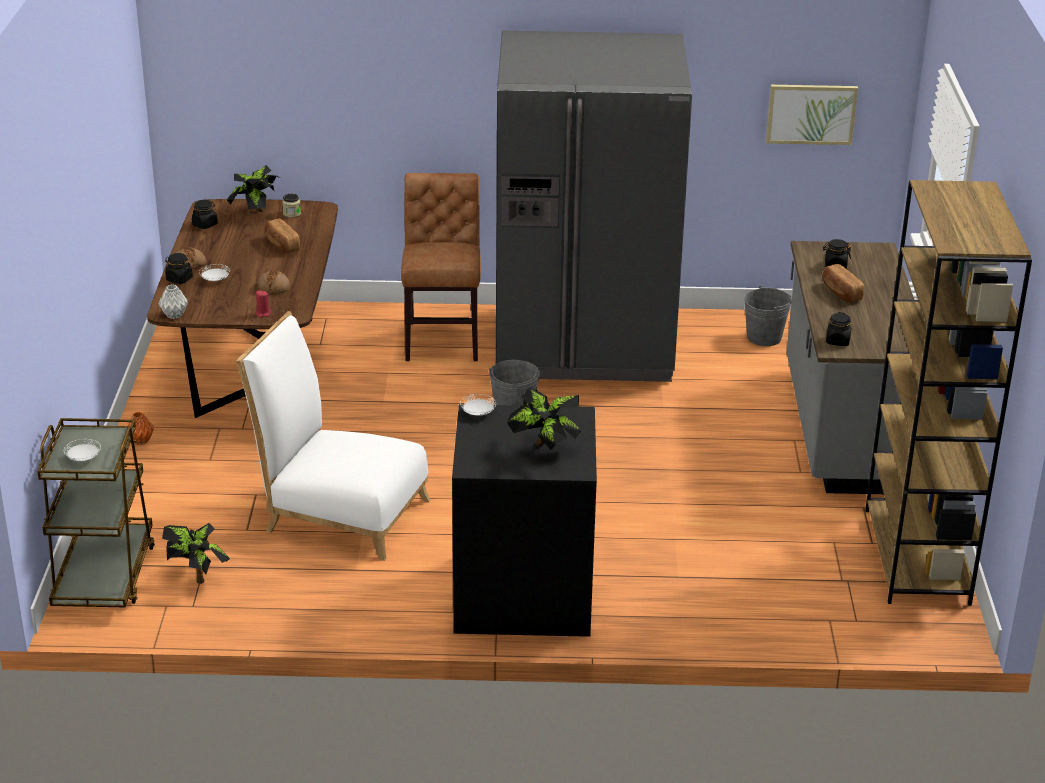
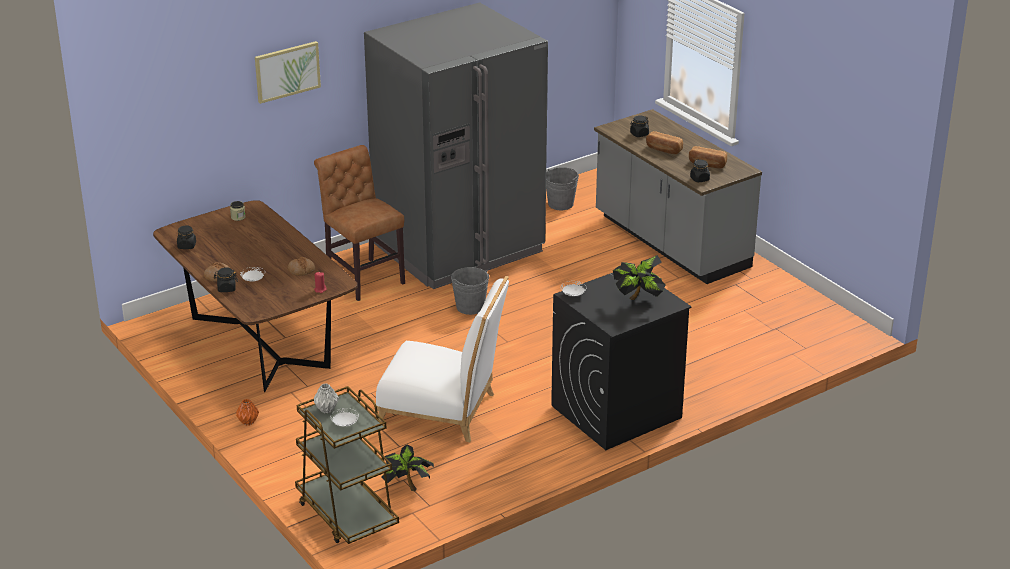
camera: 35 degrees left, 0 degrees up
(174, 315) = (260, 313): grey vase -> grey vase (326, 409)
(256, 213) = (211, 225): potted plant -> none
(281, 245) = (263, 240): bread -> bread (707, 164)
(339, 512) = (443, 411): white chair -> white chair turned 150 degrees counterclockwise
(811, 114) = (558, 37): picture -> picture (287, 71)
(917, 556) = (794, 300): brown bookcase -> none

